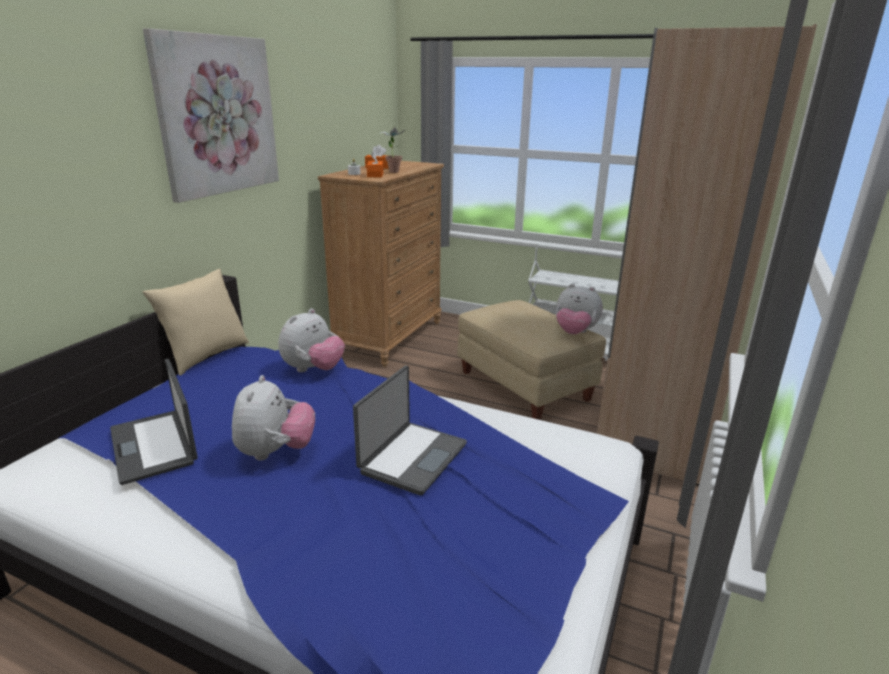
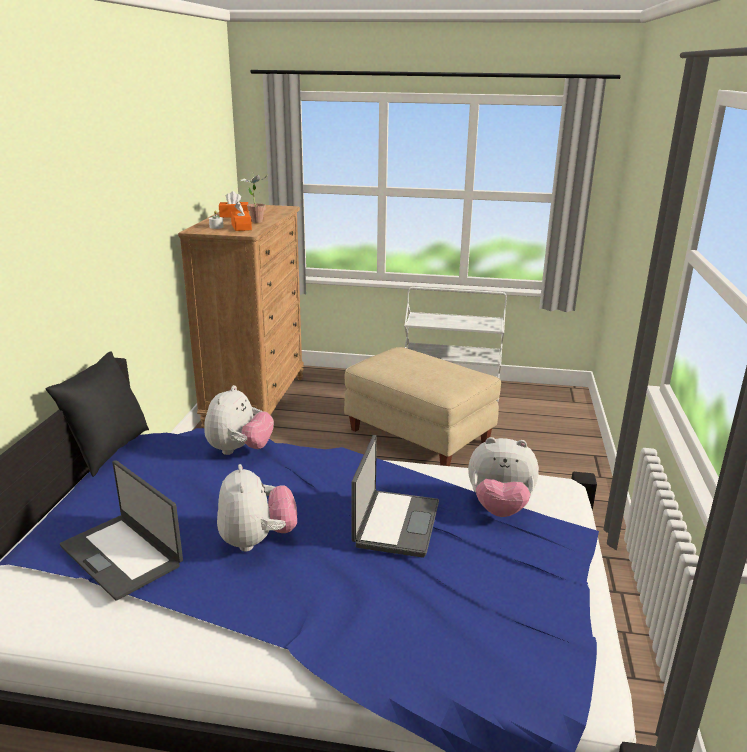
camera: 15 degrees left, 0 degrees up
(206, 356) = (108, 451): beige pillow -> black pillow
(218, 116) = (92, 181): picture -> none
(575, 332) = (471, 377): plush toy -> plush toy (499, 507)
(657, 426) = (558, 459): beige wardrobe -> none

